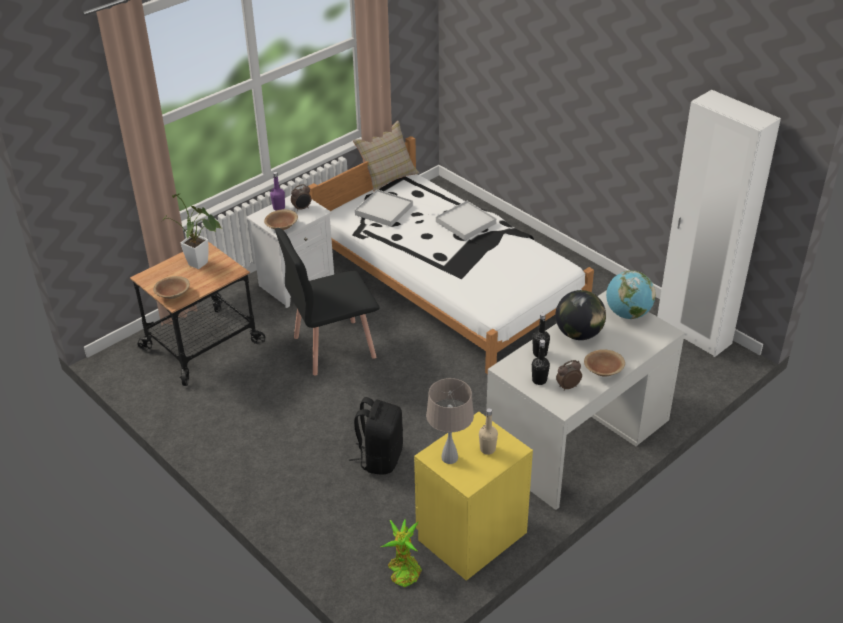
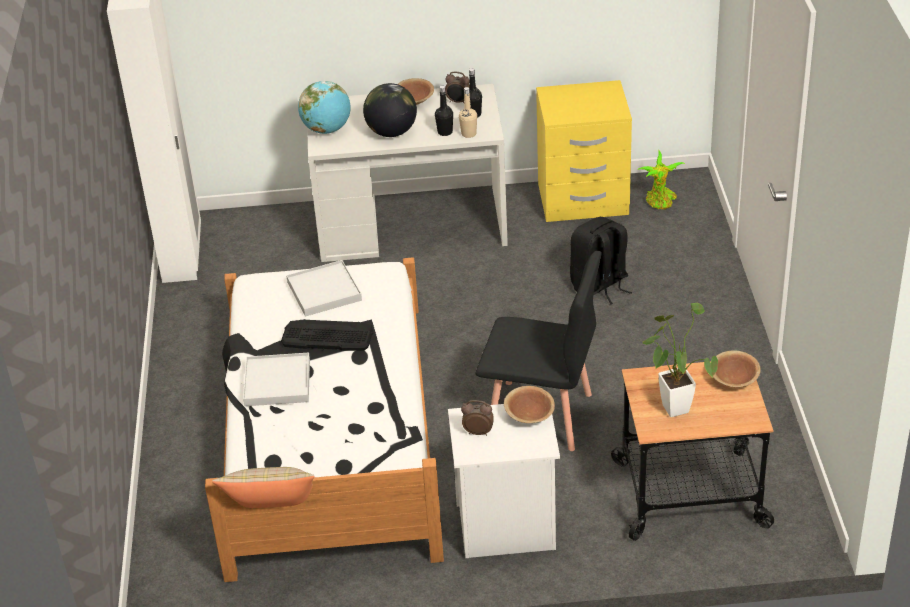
camera: 140 degrees left, 0 degrees up
(279, 208) = (506, 448): purple bottle -> none
(384, 210) = (346, 452): white tray -> white tray (324, 291)
(450, 458) = (605, 106): beige table lamp -> none
(473, 257) = (327, 336): none -> keyboard
(487, 449) = (570, 99): beige bottle -> beige bottle (468, 134)

